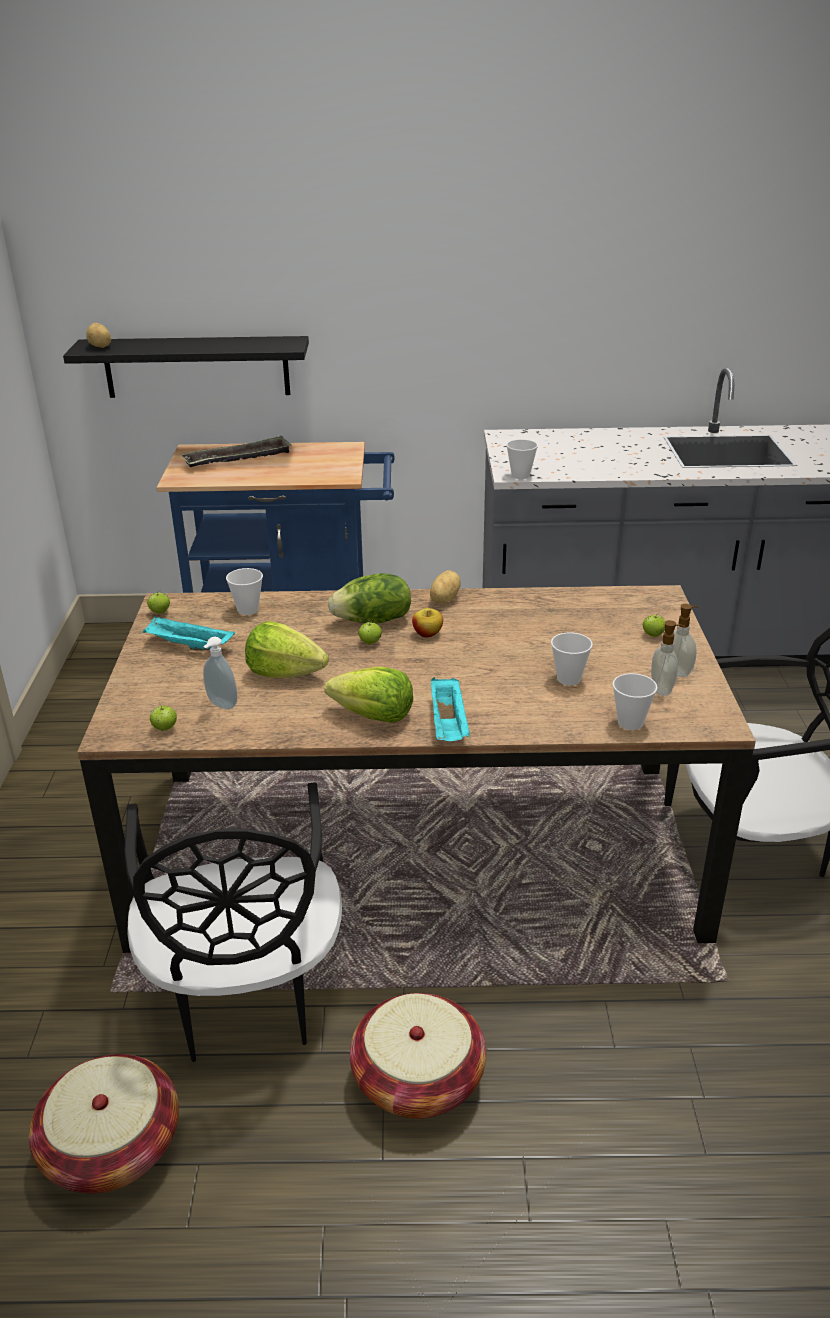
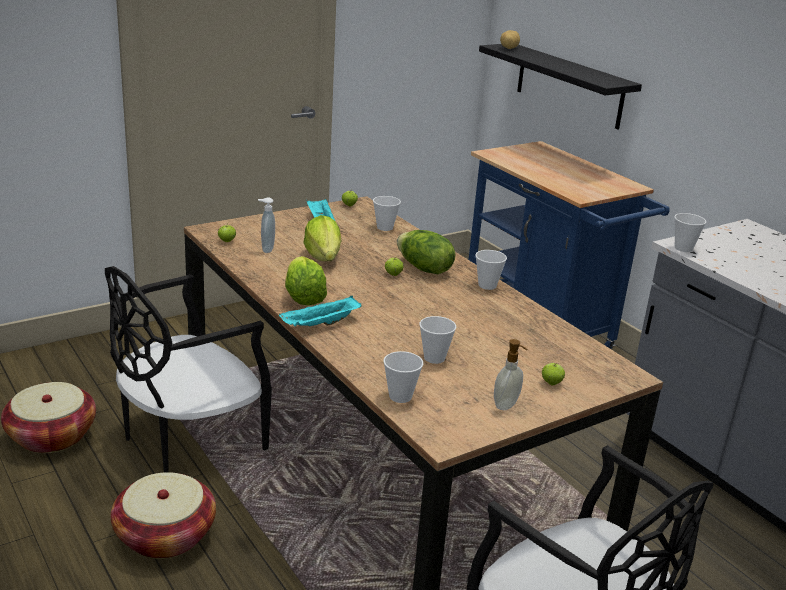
camera: 55 degrees right, 5 degrees down
(238, 458) = (550, 160): tray -> none
(427, 634) = (430, 291): apple -> none
(443, 599) = (487, 285): potato -> cup
(662, 689) = (468, 402): soap dispenser -> none

